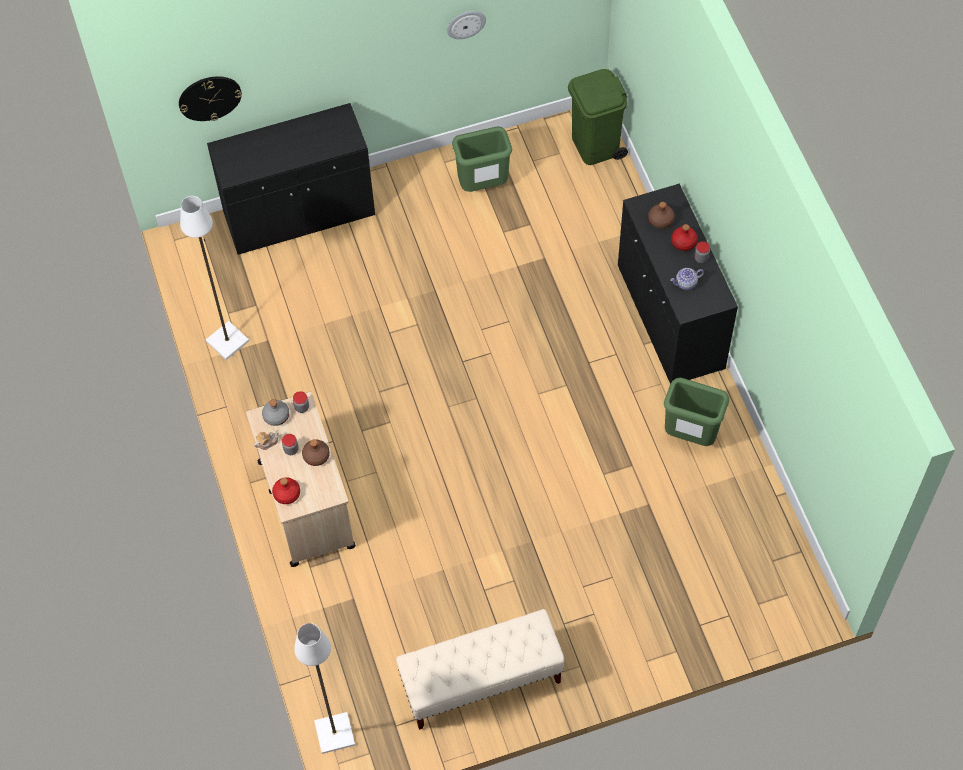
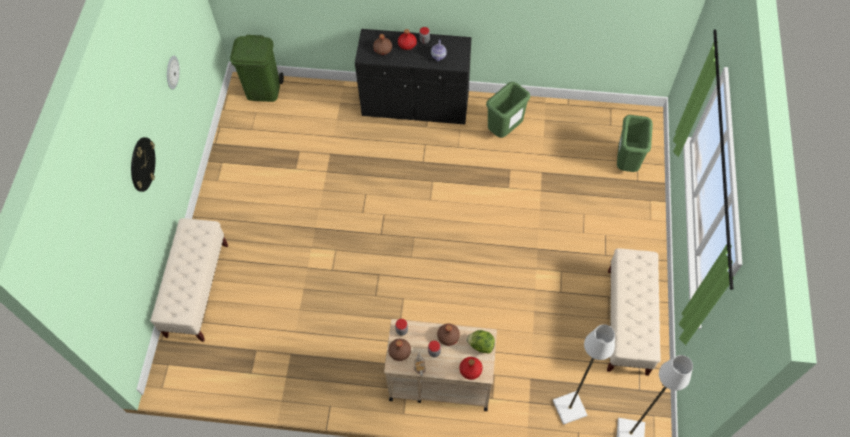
camera: 65 degrees left, 0 degrees up
(209, 97) = (111, 268): wall clock -> wall clock (142, 164)
(227, 340) = (274, 382): white floor lamp -> white floor lamp (568, 408)
(276, 416) = (399, 351): grey bottle -> brown bottle
(299, 214) = (197, 289): black cabinet -> beige bench
(321, 492) = (480, 345): none -> lettuce
(482, 186) = (251, 166): green trash can -> green trash can (627, 163)

